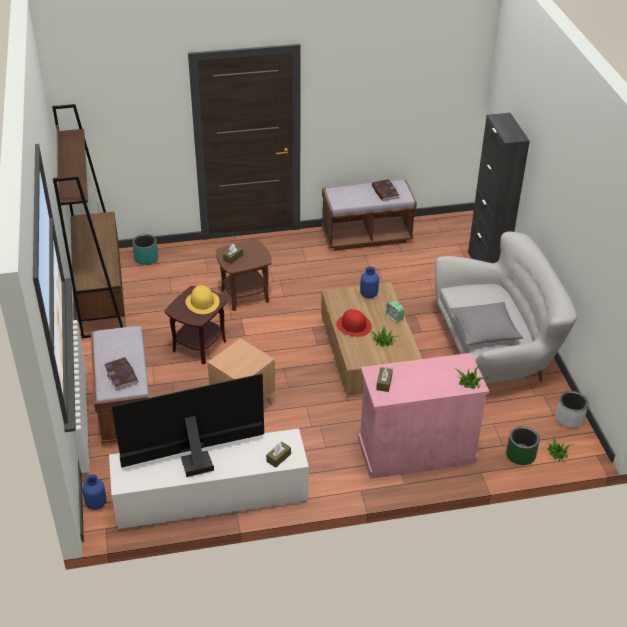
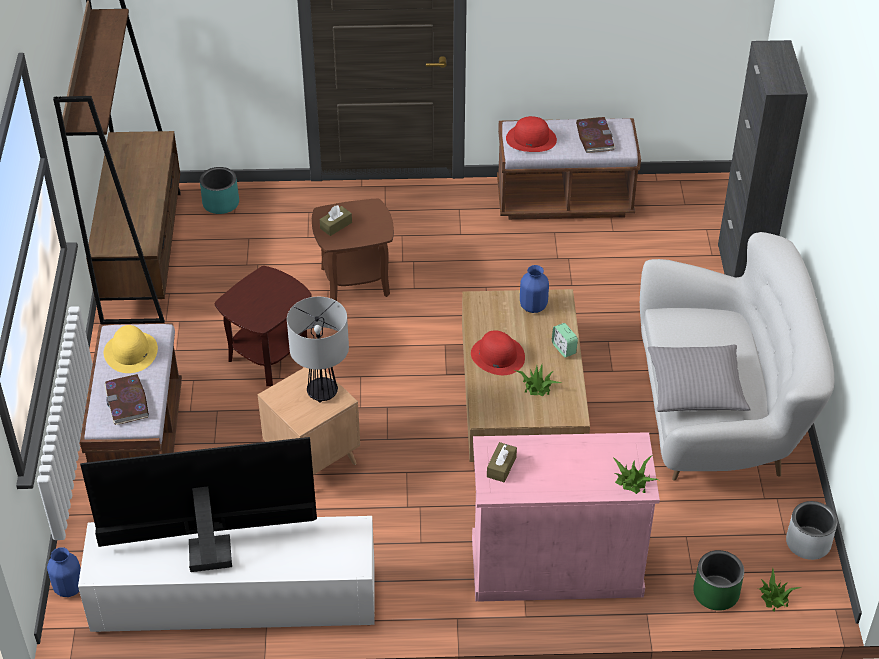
camera: 10 degrees right, 5 degrees up
(202, 302) = (274, 295): yellow hat -> yellow hat (131, 352)
(250, 356) = (322, 393): none -> table lamp
(278, 458) = (331, 559): brown tissue box -> none
(346, 196) = (531, 139): none -> red hat

